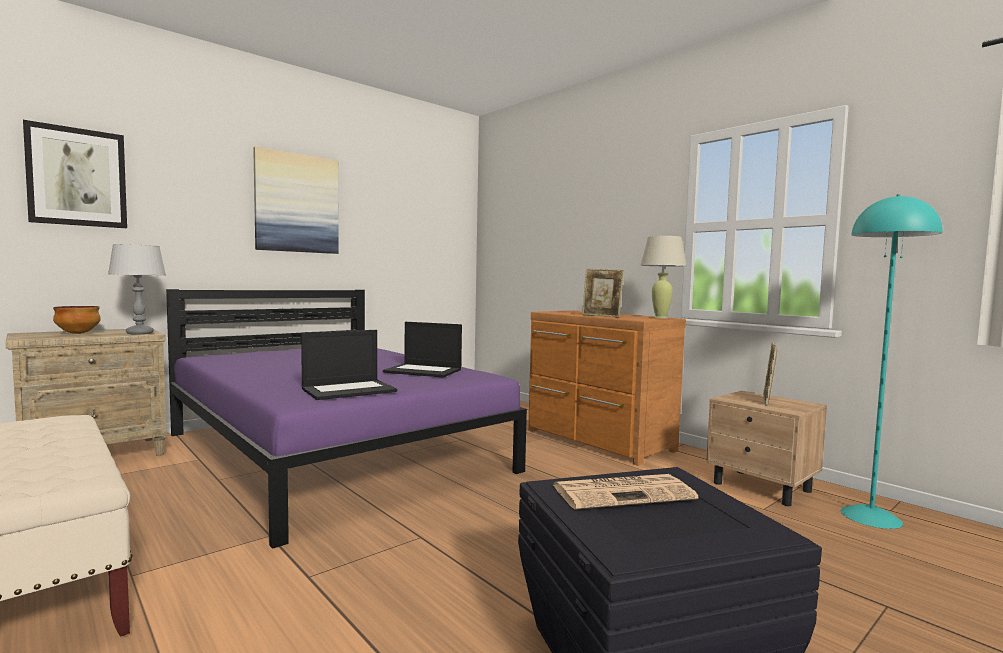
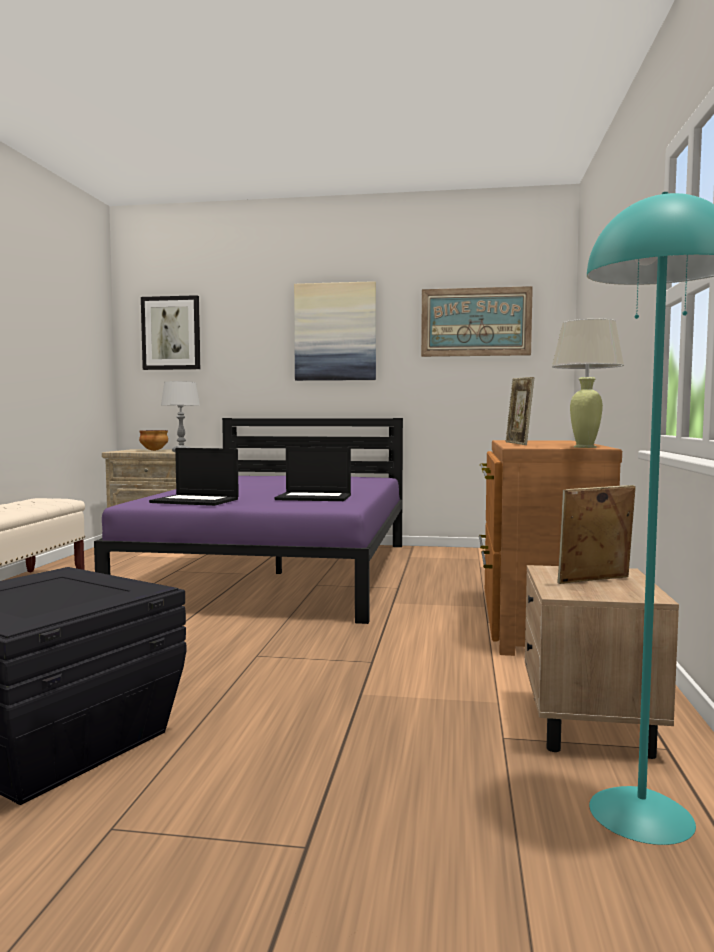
camera: 50 degrees right, 0 degrees up
(415, 210) = (475, 322): none -> picture
(424, 371) = (315, 497): laptop -> laptop turned 60 degrees counterclockwise
(624, 492) = (72, 585): newspaper -> none

